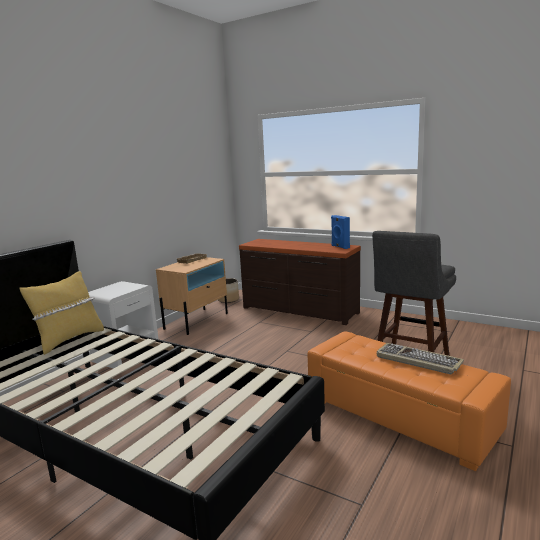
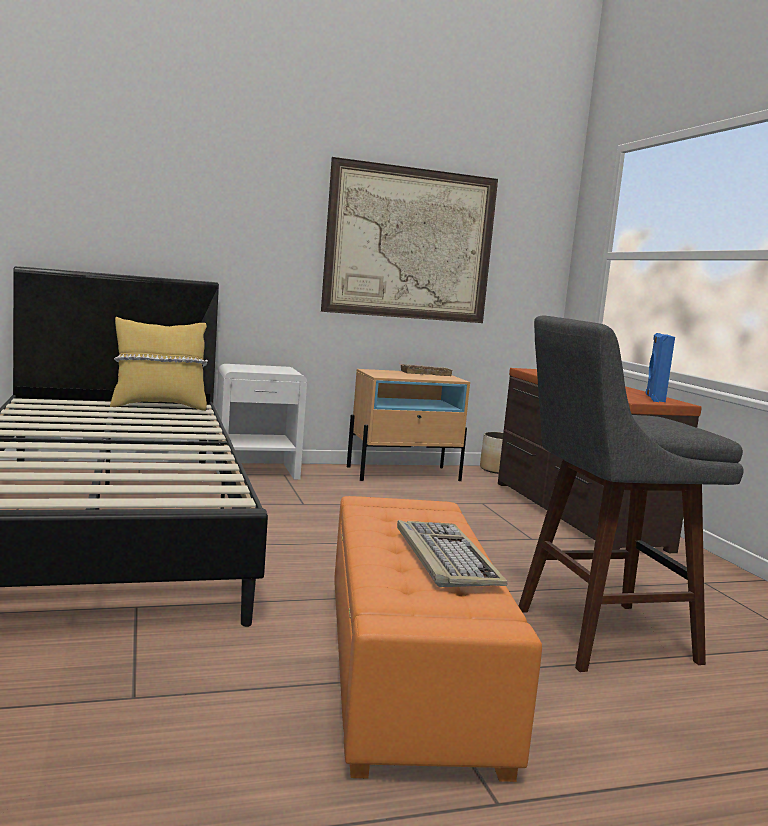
camera: 40 degrees right, 5 degrees down
(165, 185) = (410, 244): none -> picture

